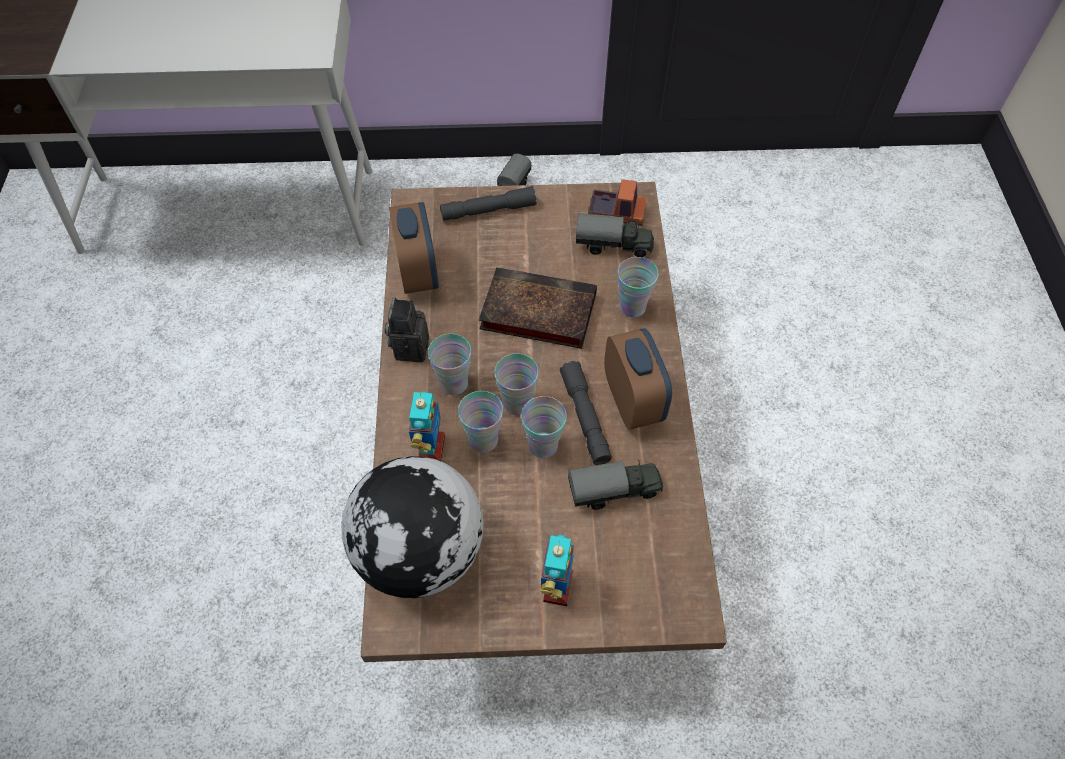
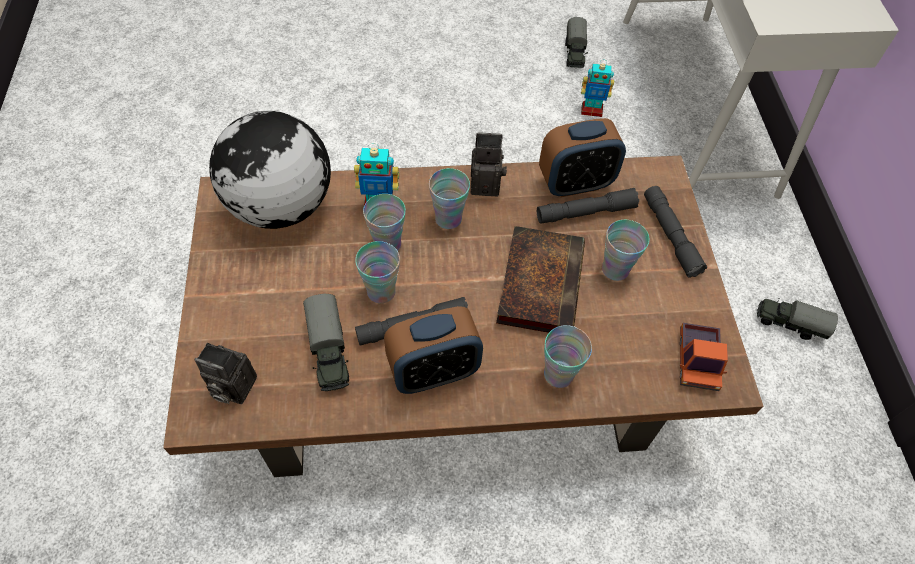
camera: 85 degrees right, 0 degrees up
(456, 269) = (585, 212): none -> grey flashlight
(517, 403) = (428, 269): cup -> cup (615, 269)
(557, 586) = (237, 304): toy robot -> toy robot (591, 110)
(614, 246) = (645, 357): toy truck -> toy truck (574, 53)
(656, 582) = (231, 387): none -> camera

